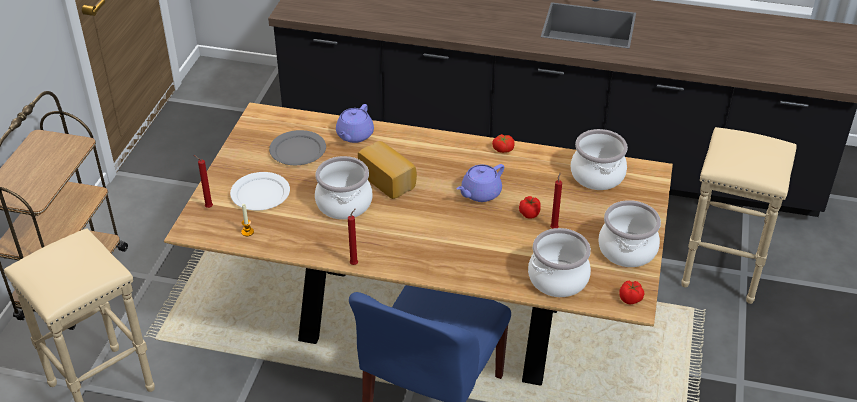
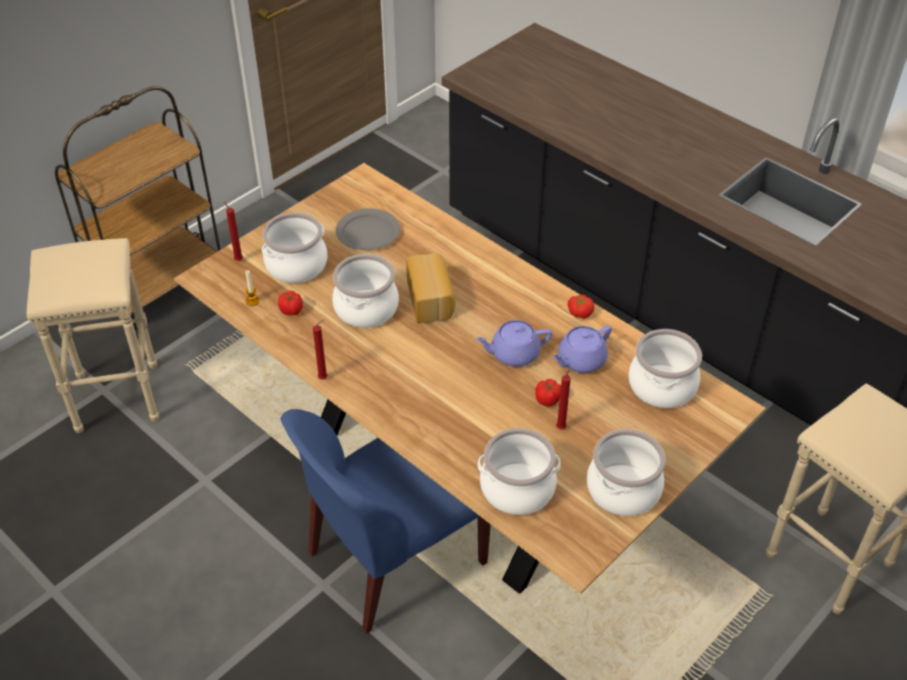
camera: 30 degrees right, 5 degrees up
(260, 193) = (296, 265): white plate -> cooking pot
(354, 135) = (436, 237): purple teapot -> purple teapot (580, 360)
(630, 299) = (579, 549): tomato -> tomato (291, 311)

